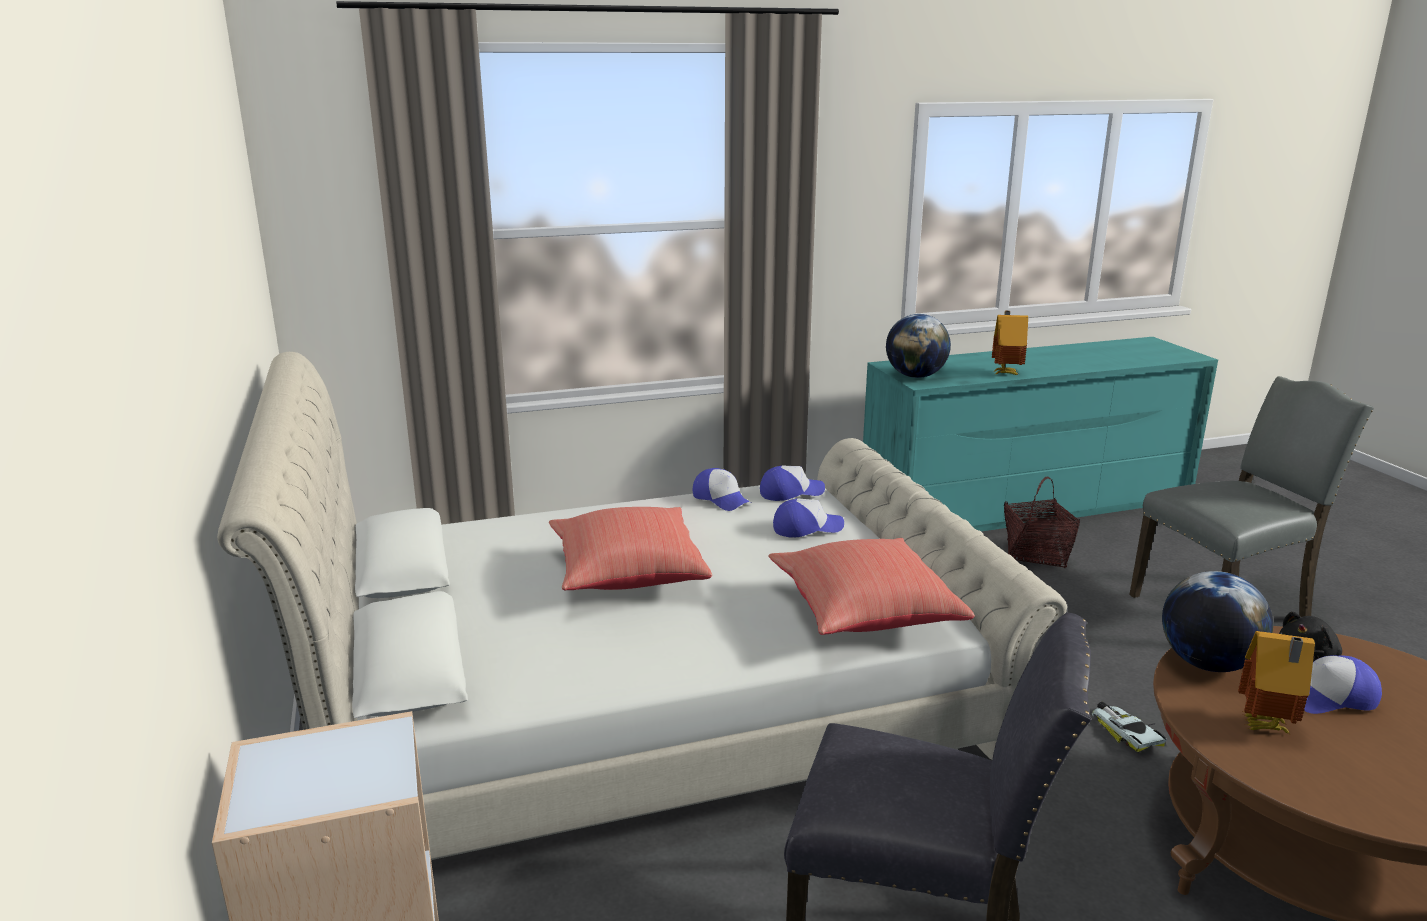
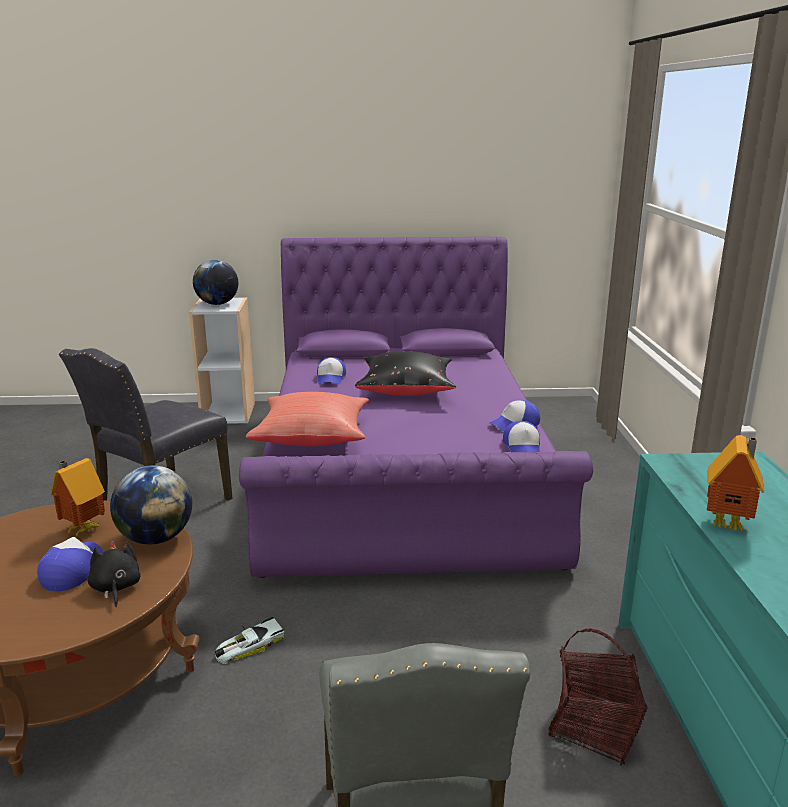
camera: 105 degrees right, 0 degrees up
(627, 575) = (406, 390): red pillow -> black pillow
(649, 696) = (402, 472): beige bed -> purple bed
(807, 528) = (450, 443): cap -> cap (331, 378)
(915, 376) = (700, 465): globe -> globe (217, 304)
(1125, 731) = (248, 645): toy car -> toy car turned 150 degrees clockwise

